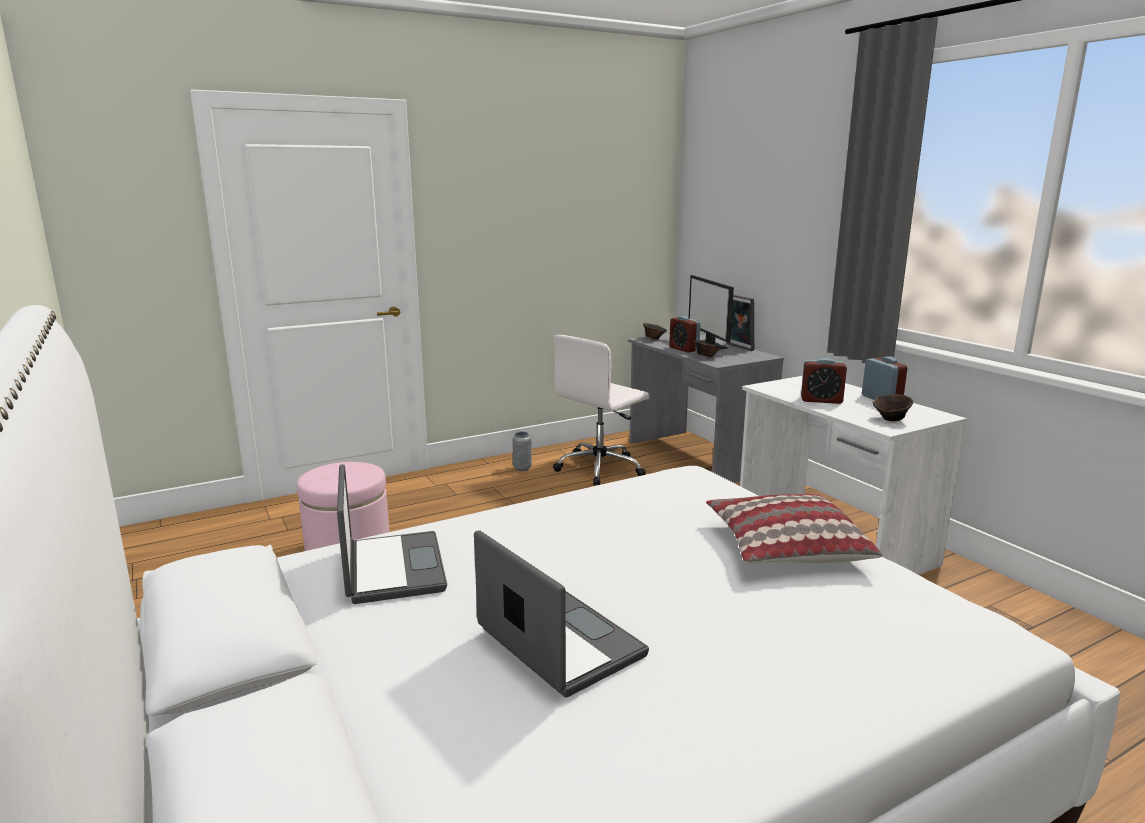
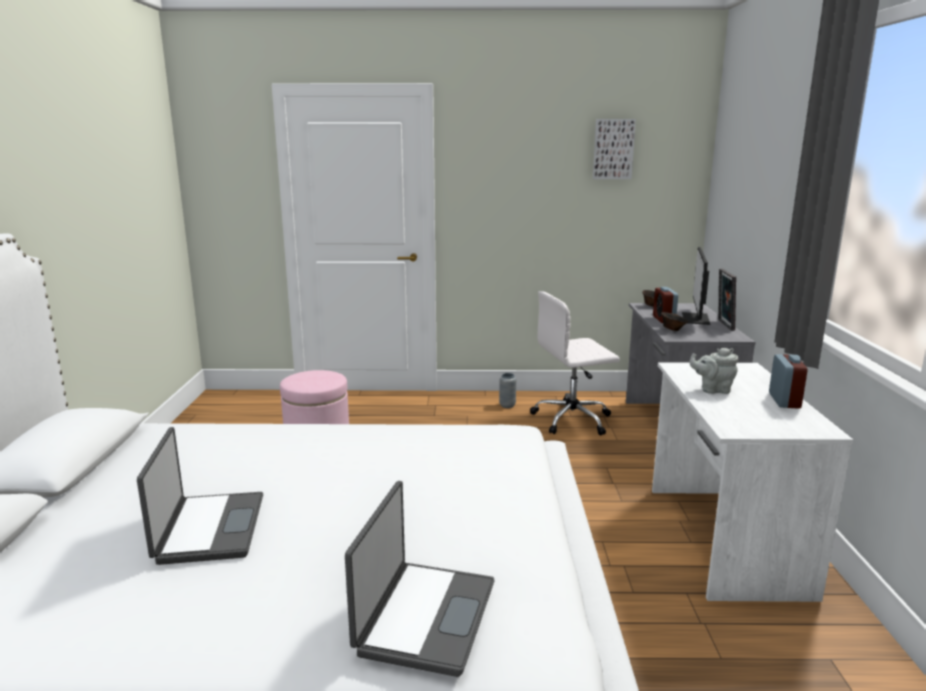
camera: 30 degrees right, 0 degrees up
(391, 569) = (201, 448): laptop -> laptop (424, 617)
(595, 178) = (613, 149): none -> picture
(785, 547) = (485, 513): pillow -> none
(821, 400) = (713, 390): alarm clock -> grey teapot
(891, 419) = (754, 422): brown bowl -> none

